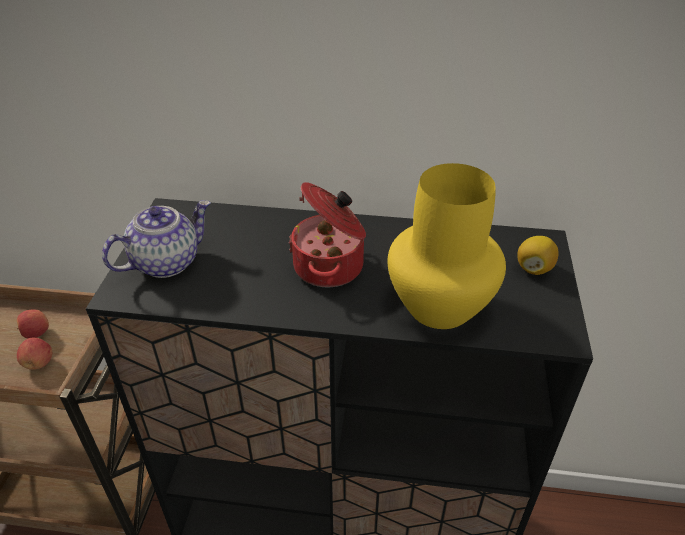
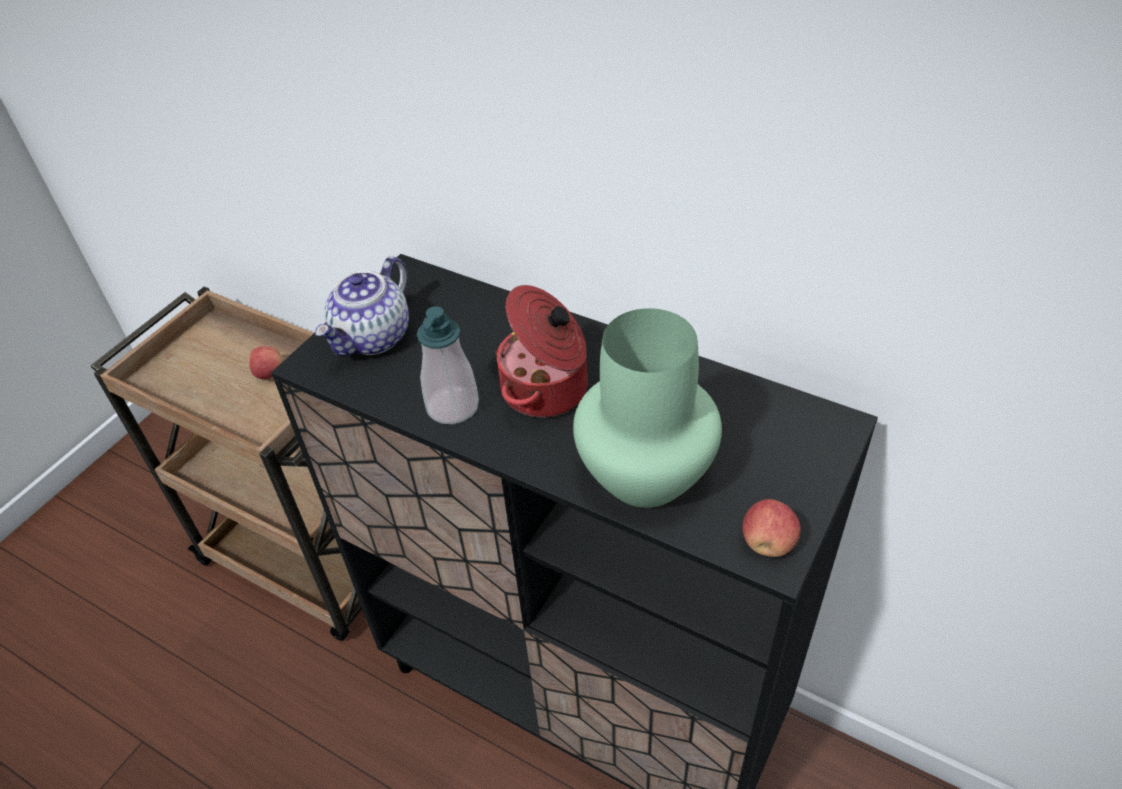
camera: 25 degrees right, 5 degrees up
(39, 363) = (260, 408): apple -> apple (768, 543)
(166, 262) = (373, 338): teapot -> teapot turned 135 degrees clockwise
(263, 296) = (452, 407): none -> soap dispenser
(437, 305) = (643, 474): yellow vase -> green vase
(534, 268) = (797, 458): lemon -> none

